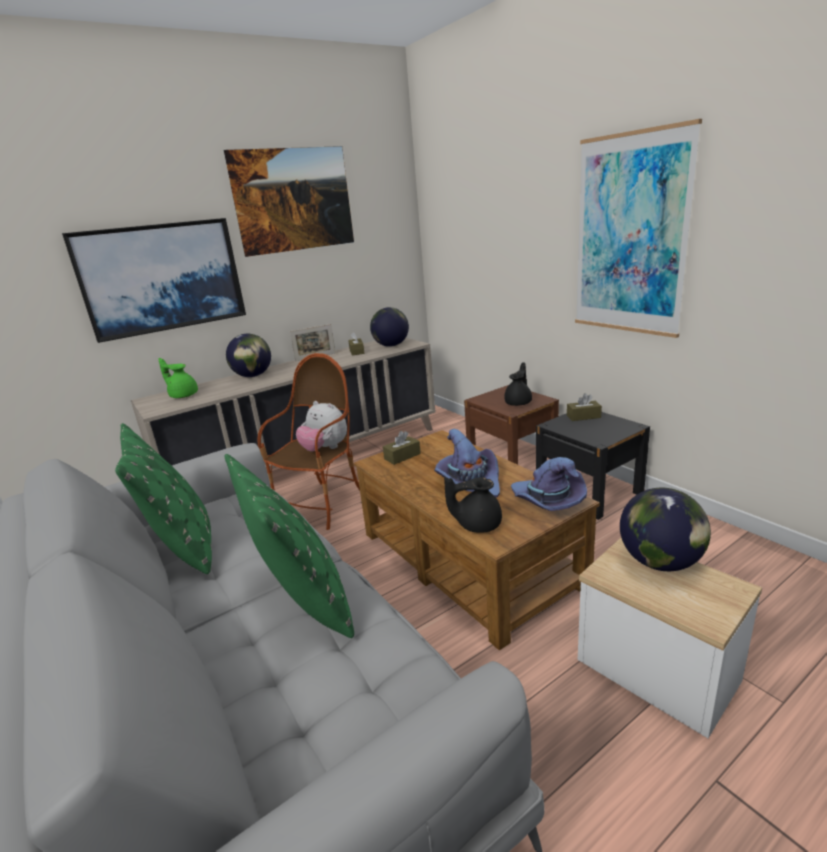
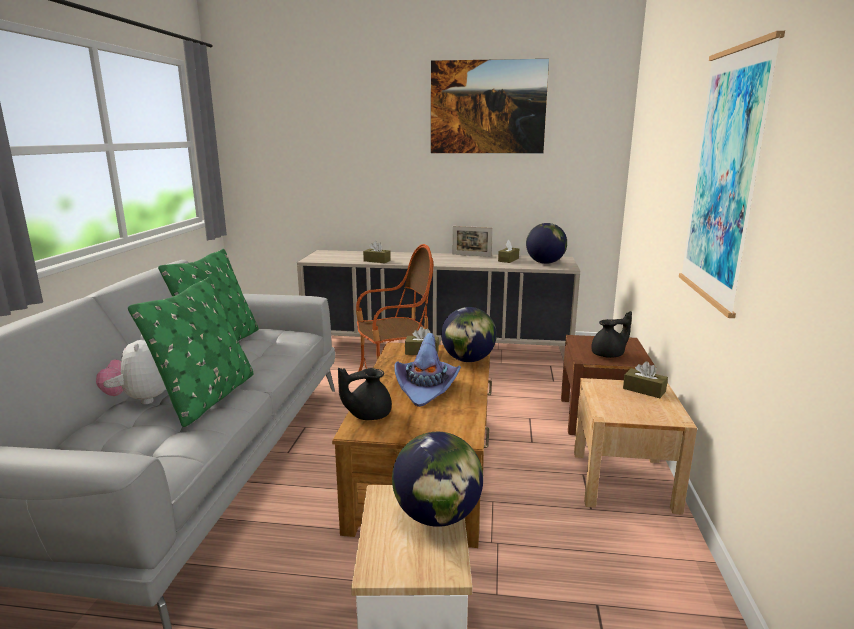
camera: 40 degrees right, 5 degrees down
(162, 277) = (360, 160): picture -> none
(183, 395) = (343, 255): green teapot -> none
(237, 389) = (377, 261): none -> brown tissue box
(253, 376) = (404, 256): globe -> globe (468, 360)
(325, 449) = (403, 330): plush toy -> plush toy (139, 400)
(477, 524) = (368, 414): black teapot -> black teapot turned 60 degrees counterclockwise
(547, 501) = (444, 428): purple hat -> none
(588, 491) = (623, 481): black nightstand -> beige nightstand

